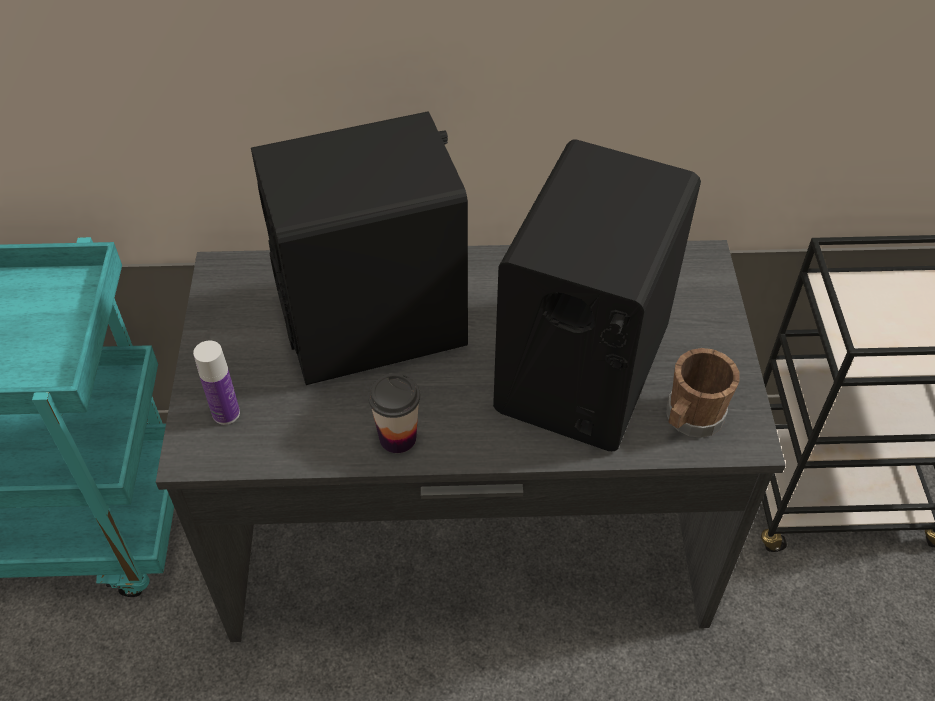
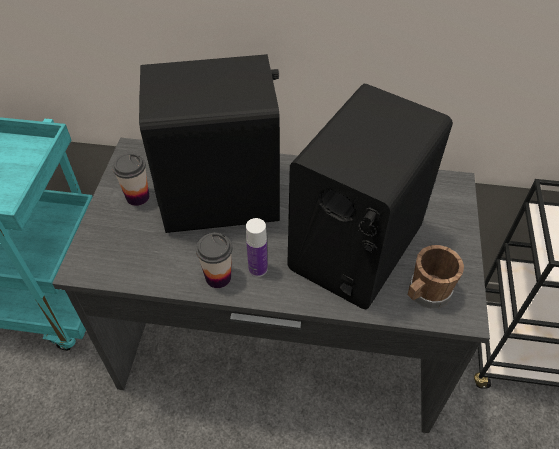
camera: 10 degrees right, 0 degrees up
(226, 413) = (109, 244): bottle -> bottle (258, 269)
(249, 338) = (137, 197): none -> cup

